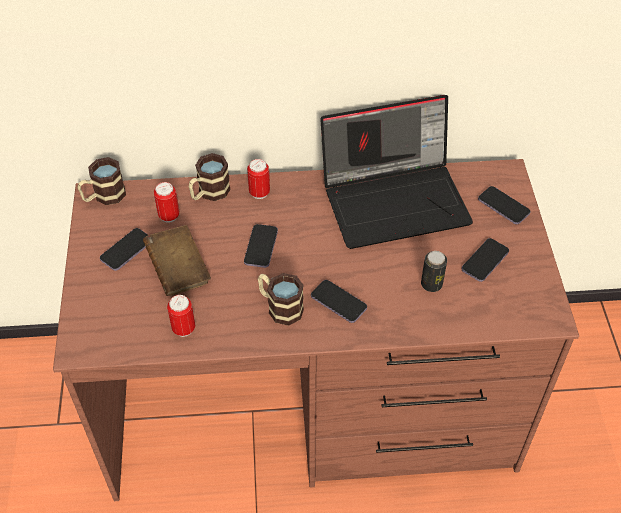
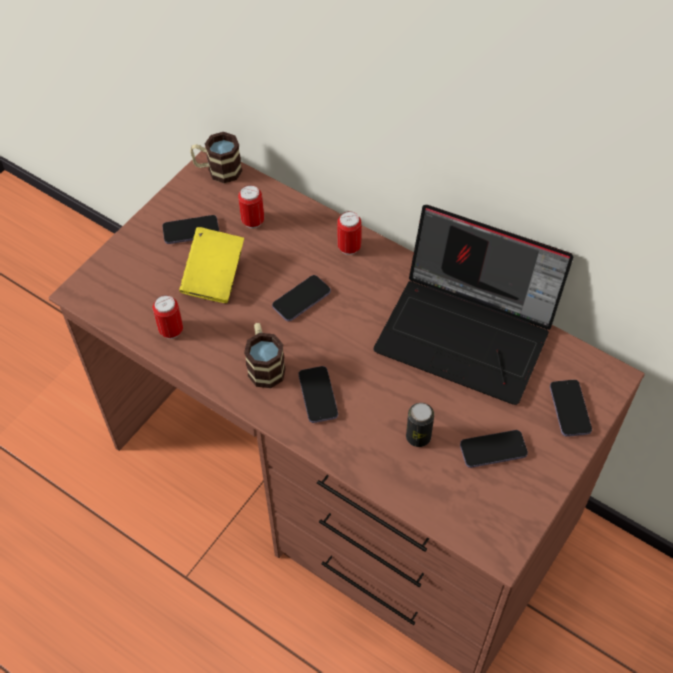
camera: 40 degrees right, 5 degrees up
(179, 271) = (214, 277): brown book -> yellow book
(209, 193) = (305, 221): mug -> none

